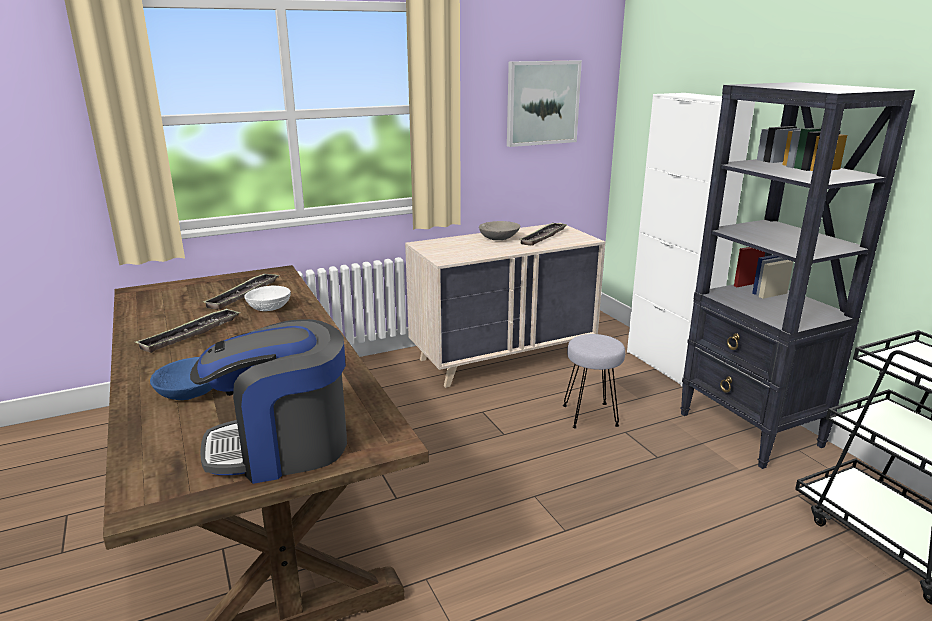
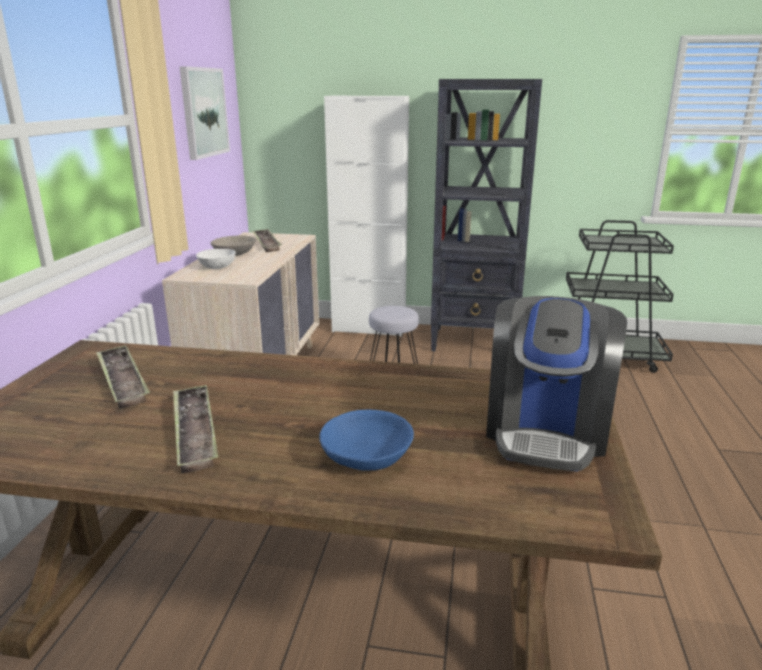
camera: 55 degrees left, 0 degrees up
(269, 308) = (196, 375): white bowl -> white bowl (218, 266)

